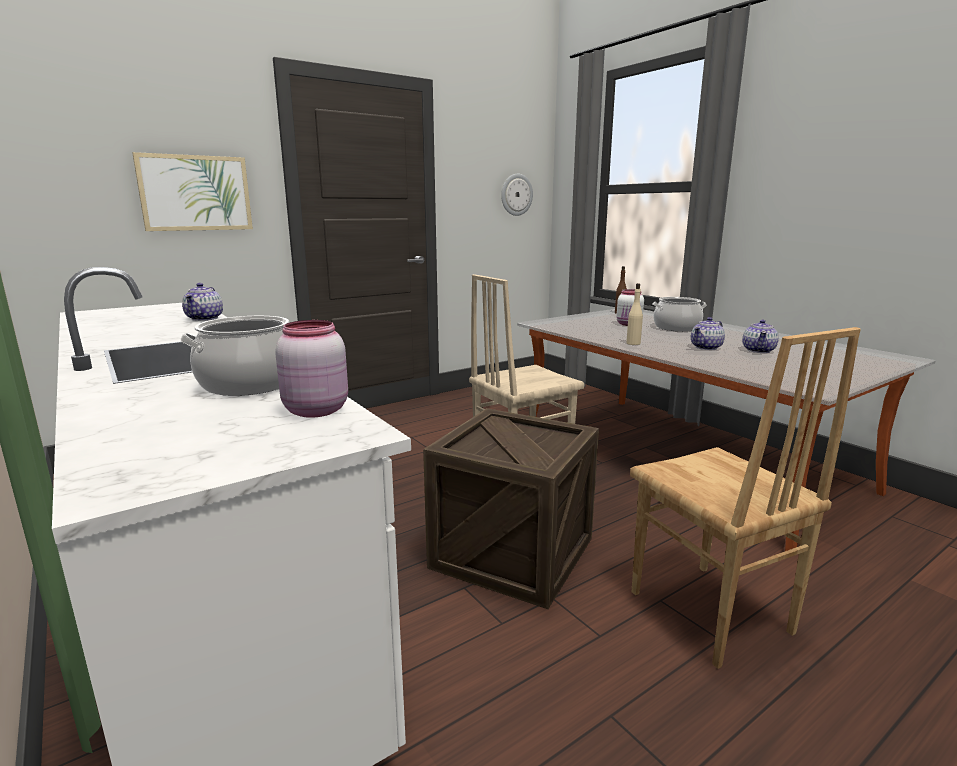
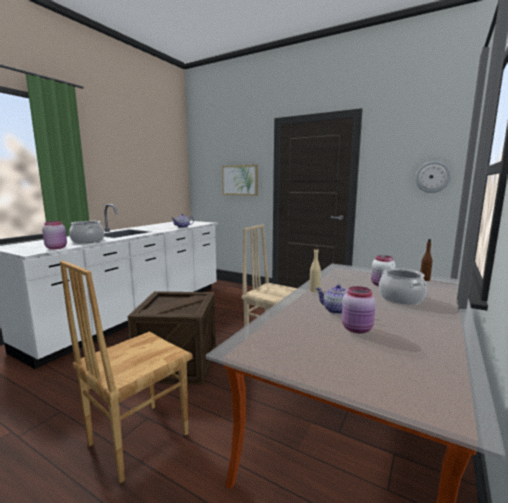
camera: 65 degrees right, 5 degrees down
(758, 350) = (357, 329): teapot -> pink jar

